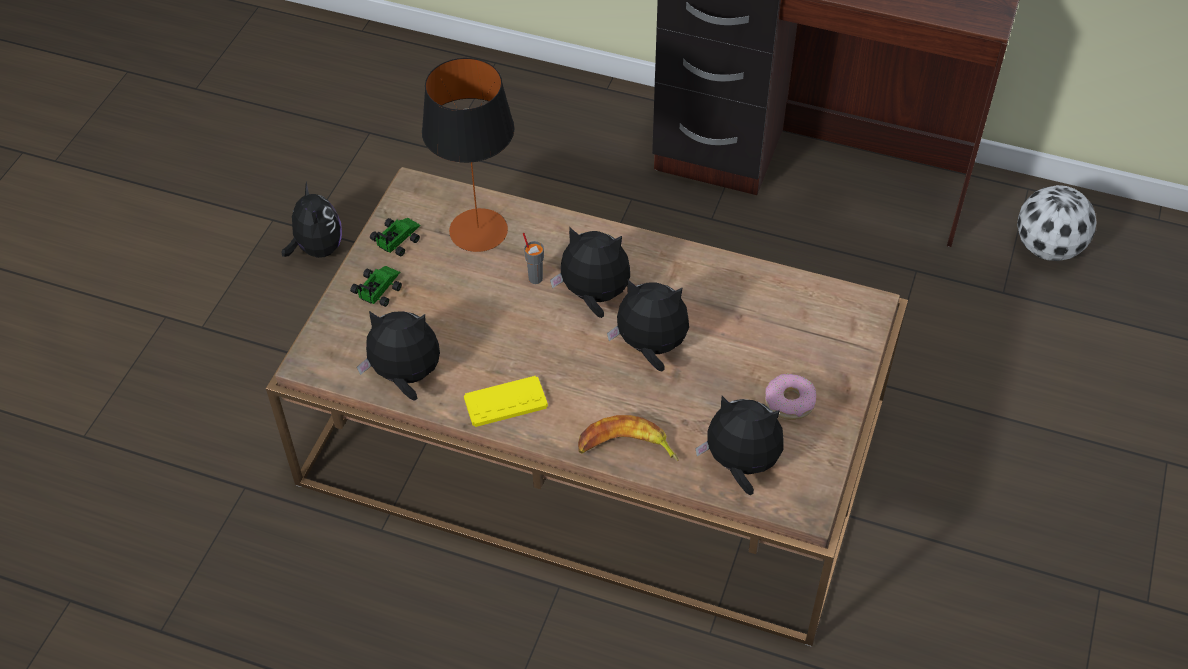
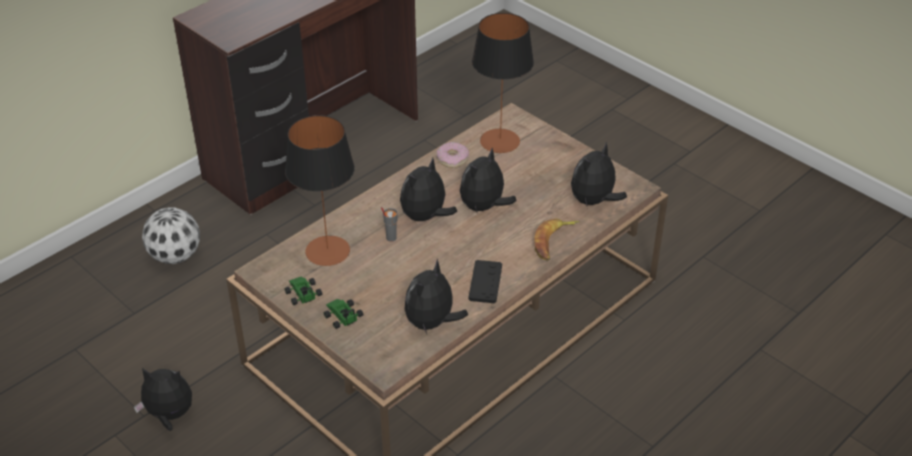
camera: 65 degrees left, 10 degrees down
(505, 402) = (485, 282): yellow game controller -> black game controller
(789, 402) = (560, 168): donut -> donut (452, 159)
(801, 314) = (500, 141): none -> table lamp
(1047, 249) = (447, 87): football -> football (176, 257)

